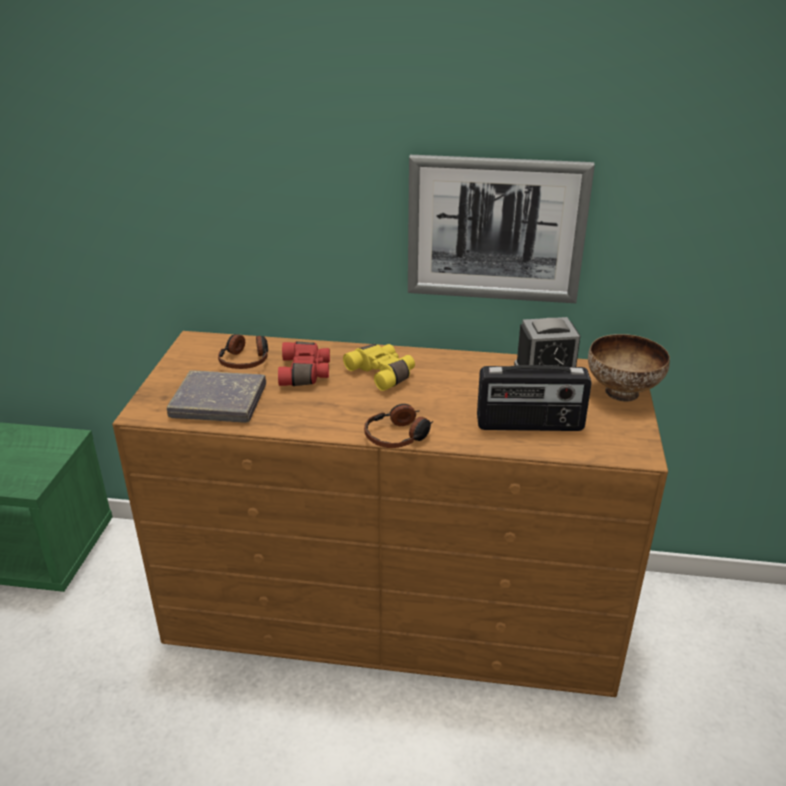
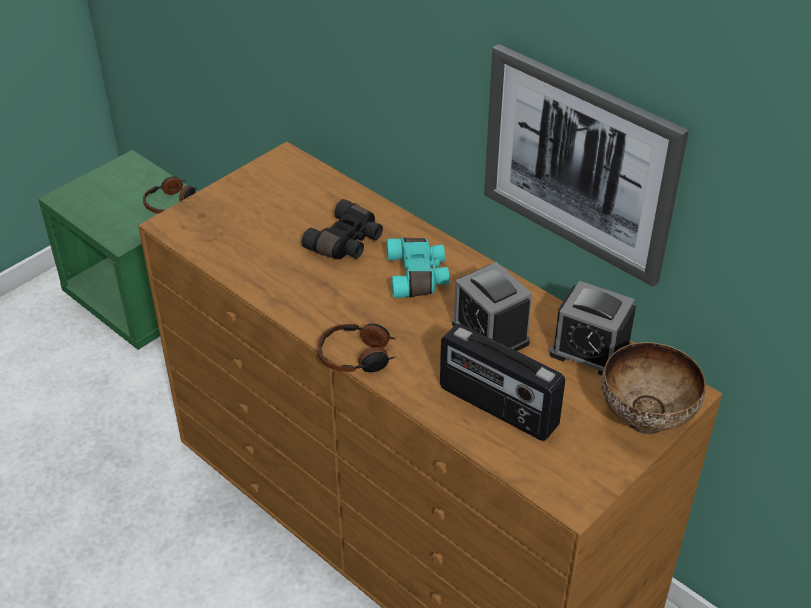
camera: 35 degrees right, 10 degrees up
(218, 402) = (239, 242): grey book -> none
(245, 360) = (308, 202): headphones -> headphones (171, 203)
(306, 373) = (347, 242): red binoculars -> black binoculars
(383, 373) = (418, 276): yellow binoculars -> turquoise binoculars
(471, 386) = (490, 333): none -> alarm clock

